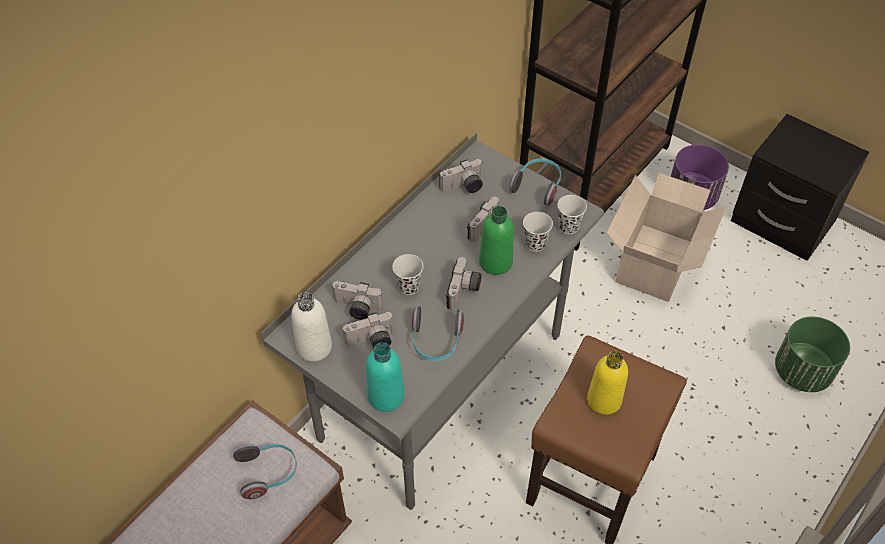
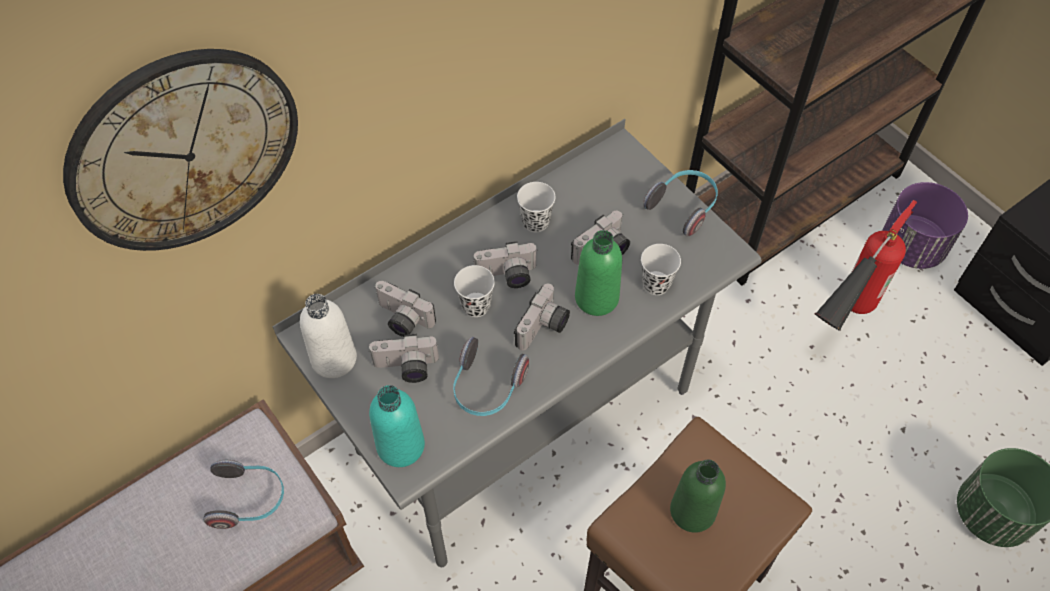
camera: 15 degrees right, 5 degrees up
(209, 195) = (184, 151): none -> wall clock
(463, 187) = (587, 188): camera -> camera (507, 276)
(568, 226) = (707, 270): white cup -> white cup (535, 222)
(604, 400) = (692, 511): yellow bottle -> green bottle
(656, 261) = (840, 321): cardboard box -> fire extinguisher

